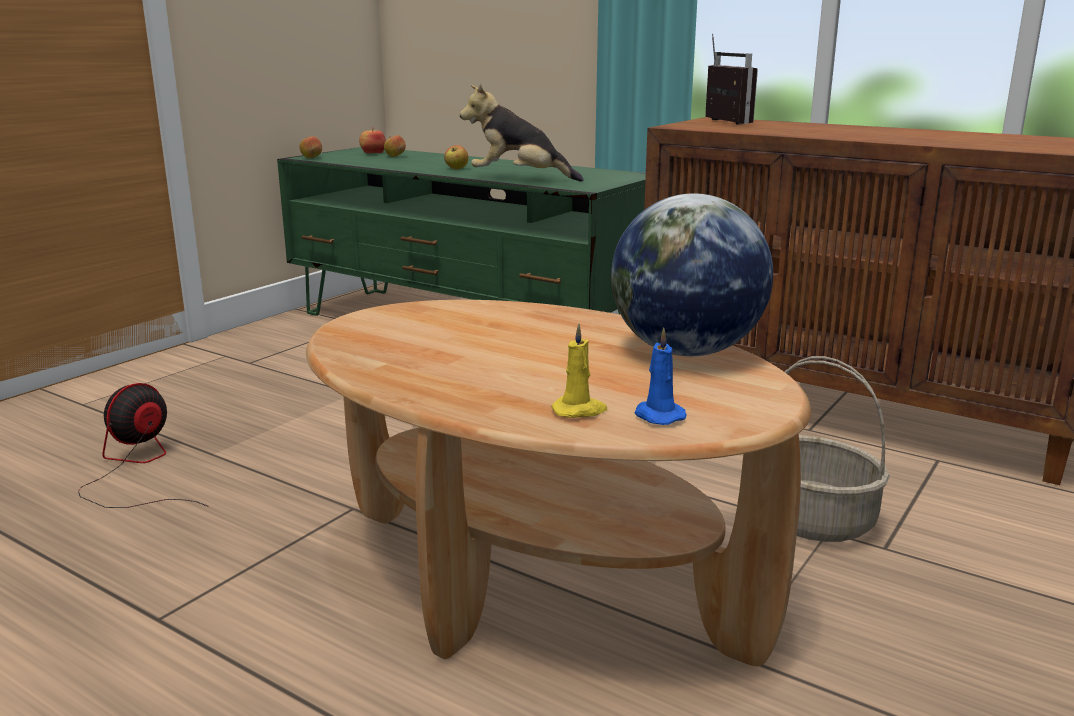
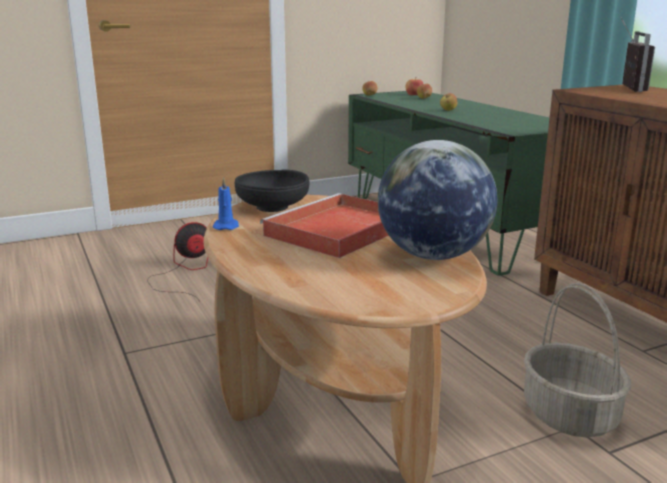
camera: 30 degrees right, 0 degrees up
(382, 328) = (273, 207): none -> black bowl
(519, 179) = (477, 121): plush toy -> none
(523, 343) = (337, 231): none -> red tray
(579, 410) = (303, 277): yellow candle -> none
(657, 416) = (344, 290): blue candle -> blue candle (226, 226)

